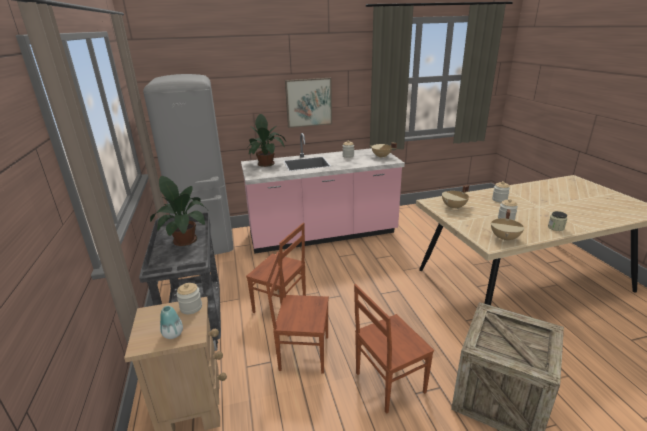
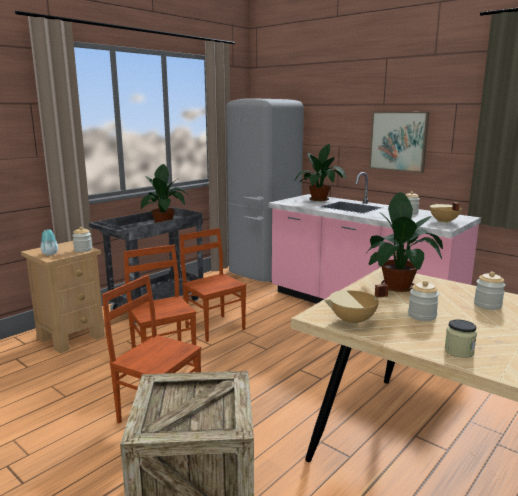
camera: 55 degrees right, 10 degrees down
(280, 306) = (215, 327): brown chair -> brown chair turned 150 degrees clockwise
(454, 207) = (398, 285): beige cooking pot -> potted plant

